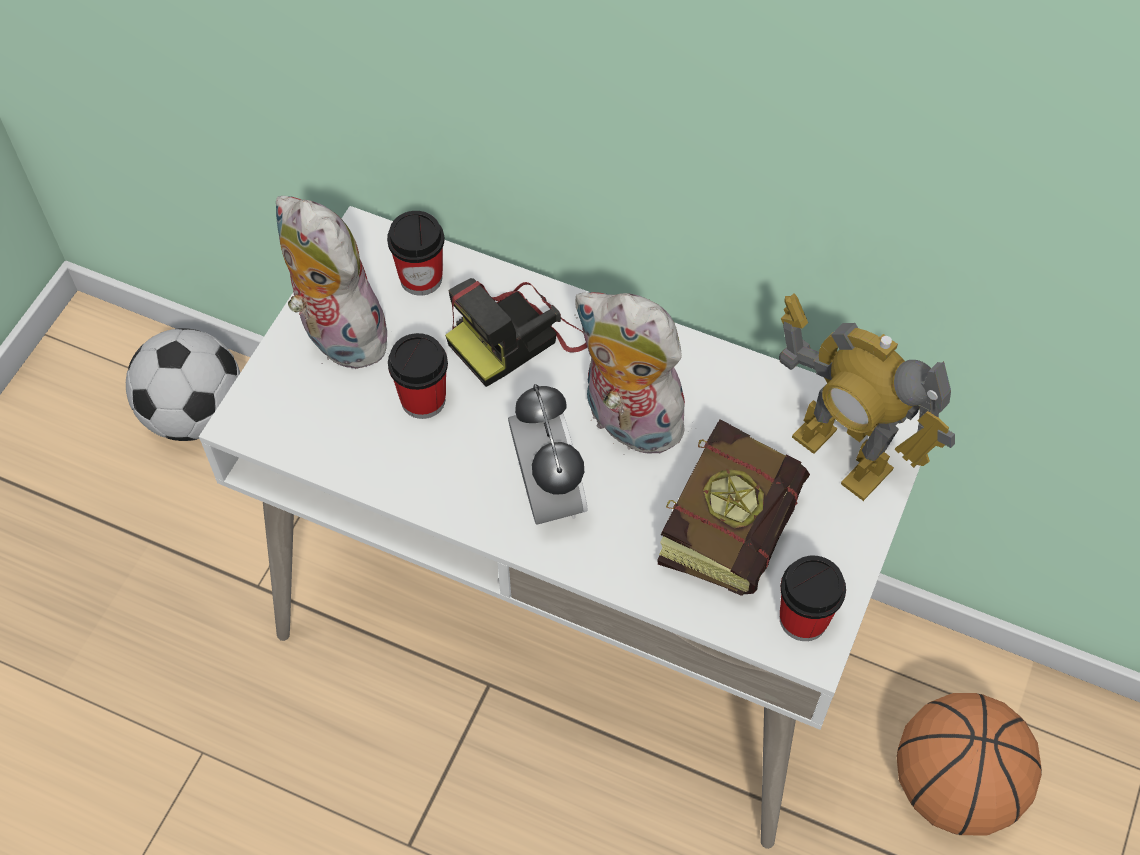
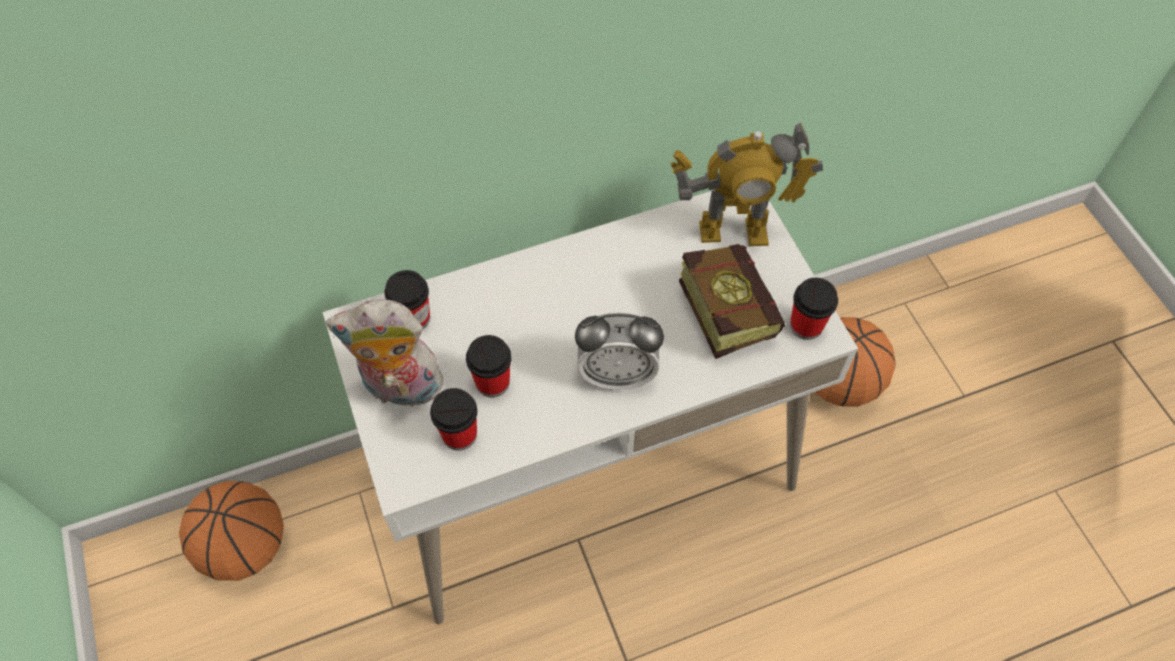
camera: 45 degrees left, 0 degrees up
(195, 413) = (246, 547): football -> basketball
(340, 422) = (459, 434): none -> cup
(517, 337) = (505, 306): camera -> none
(548, 494) = (617, 374): alarm clock -> alarm clock turned 150 degrees clockwise
(626, 422) = (614, 302): plush toy -> none

